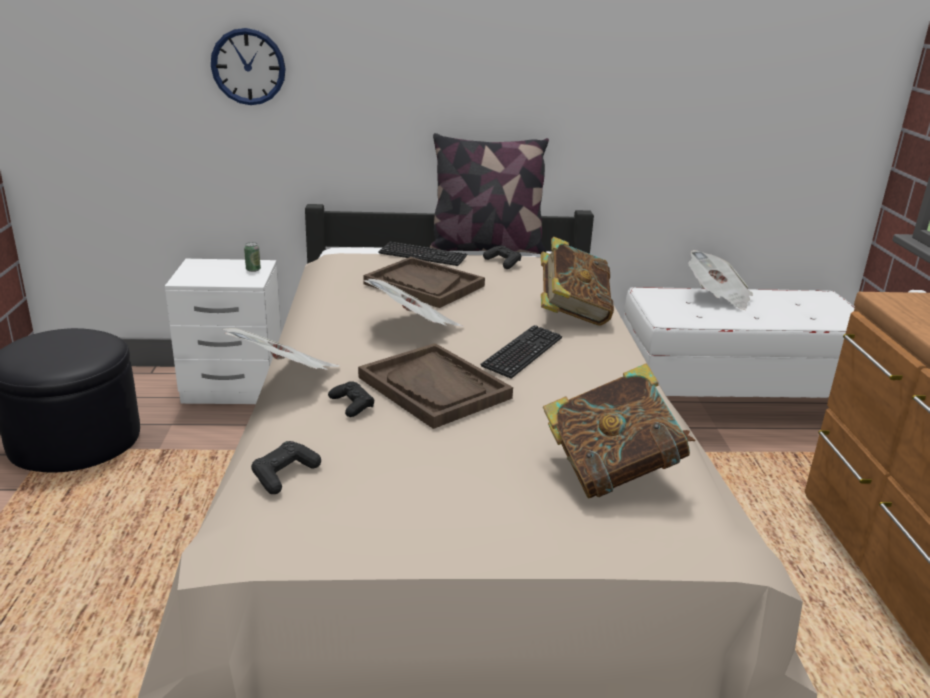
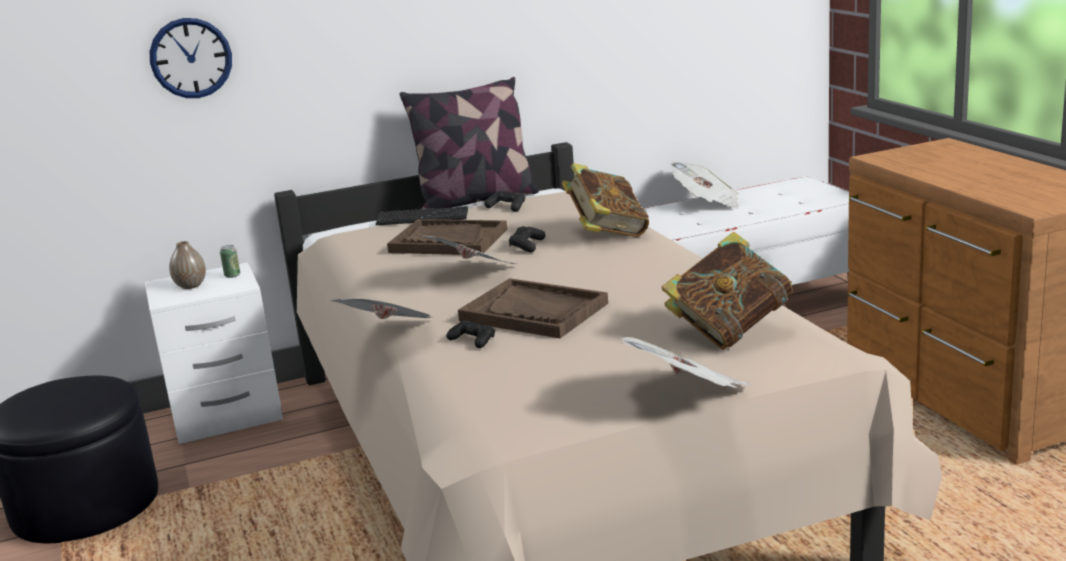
camera: 15 degrees left, 5 degrees down
(214, 271) = (191, 286): none -> vase
(284, 475) = (463, 397): black game controller -> black game controller (527, 246)
(506, 551) = (687, 394): none -> newspaper
(522, 353) = (589, 271): keyboard -> none

